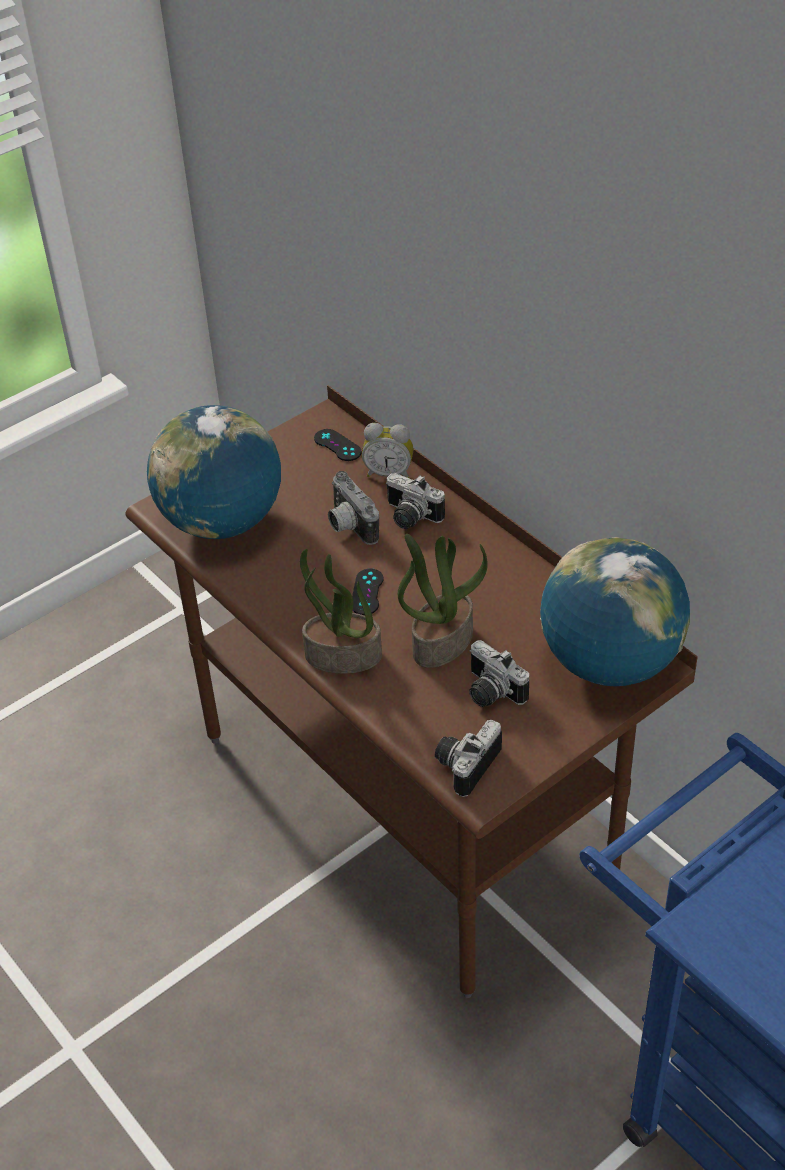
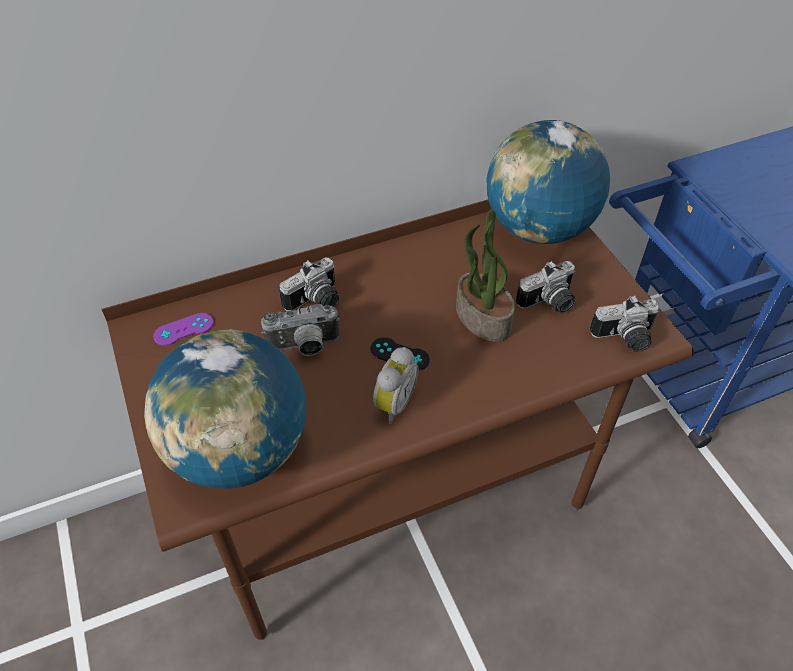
camera: 75 degrees left, 5 degrees up
(337, 445) = (183, 329): black game controller -> purple game controller
(342, 656) = (476, 392): potted plant -> none
(389, 473) = (248, 301): alarm clock -> alarm clock (392, 403)
(464, 764) = (625, 339): camera -> camera turned 60 degrees counterclockwise

